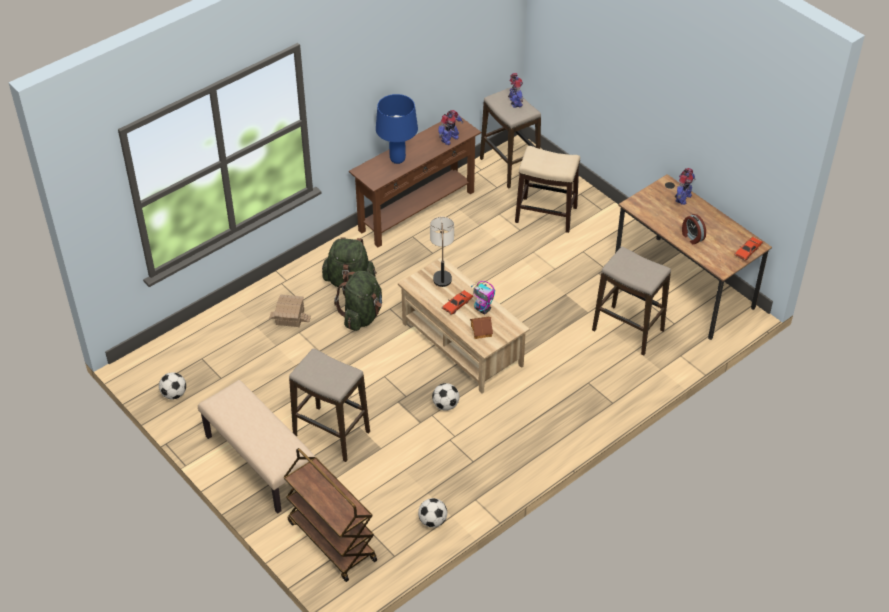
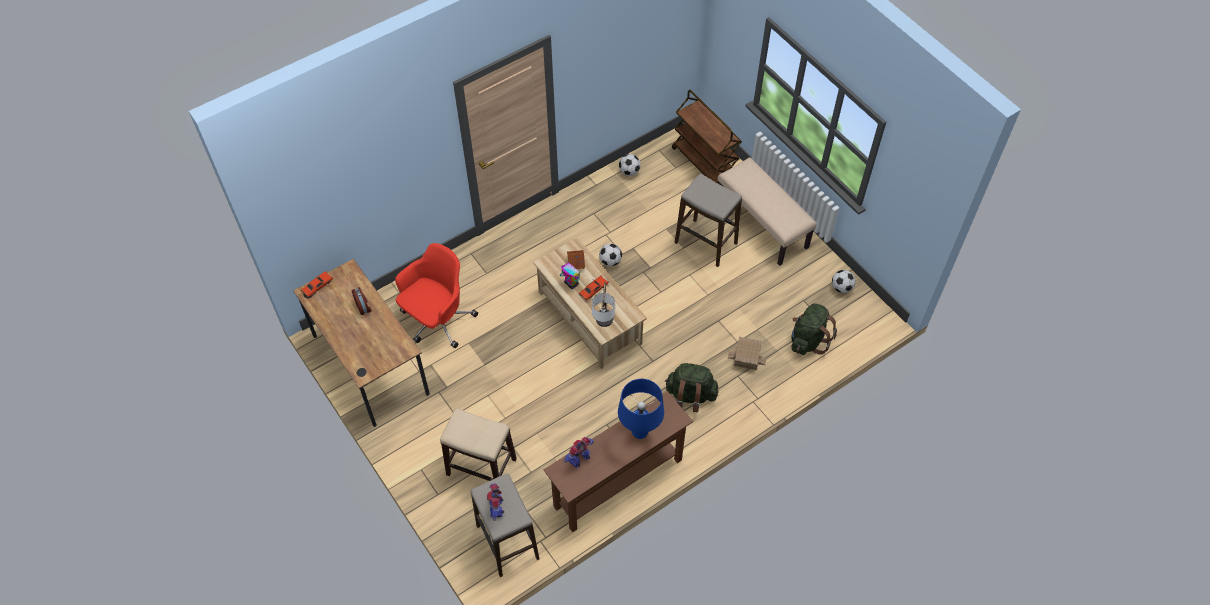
camera: 175 degrees left, 10 degrees up
(362, 316) = (679, 355): green backpack -> green backpack (808, 340)
(628, 331) = (437, 321): stool -> red office chair
(682, 198) = (354, 354): toy robot -> none

